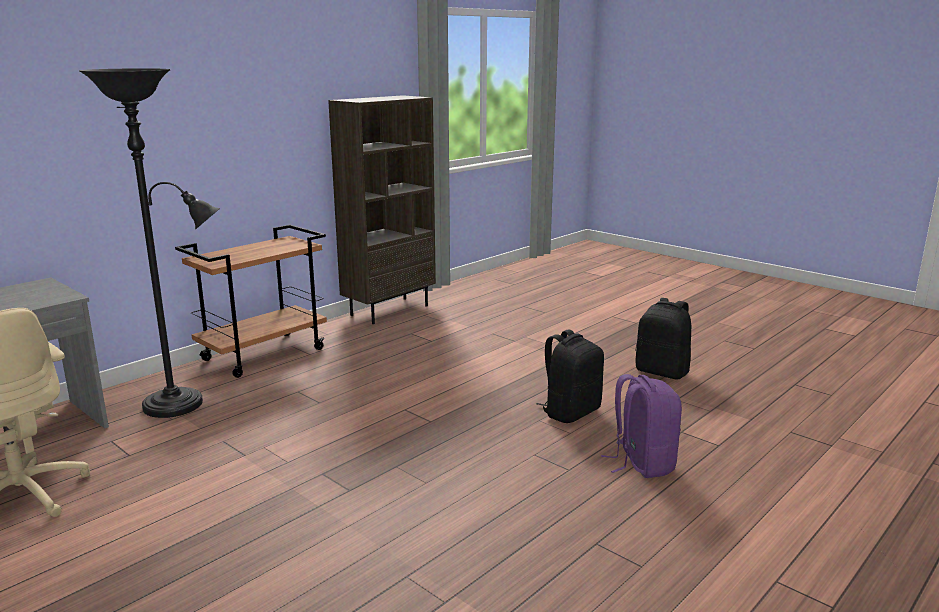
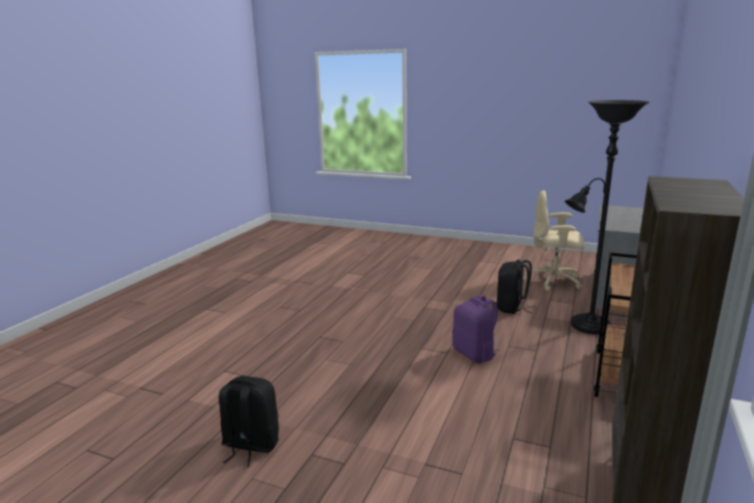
camera: 160 degrees right, 0 degrees up
(570, 412) = (330, 376): black backpack -> black backpack (512, 308)
(641, 463) = (277, 348): purple backpack -> purple backpack (475, 354)

